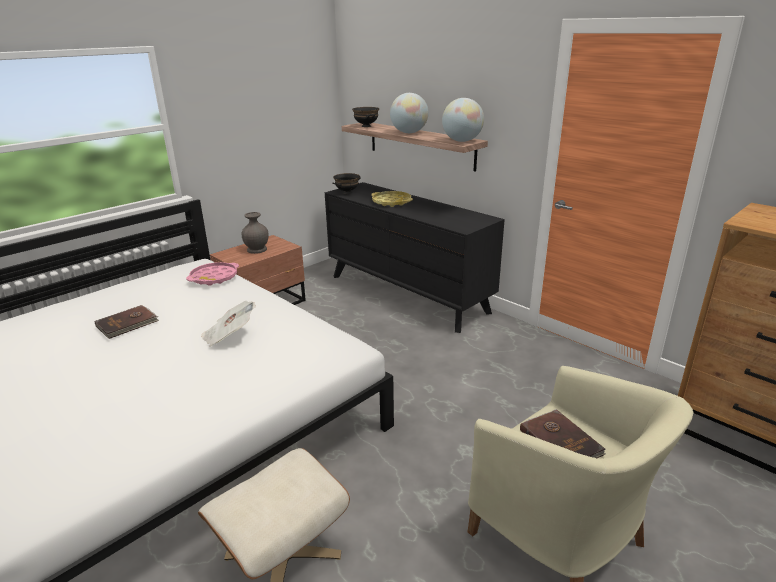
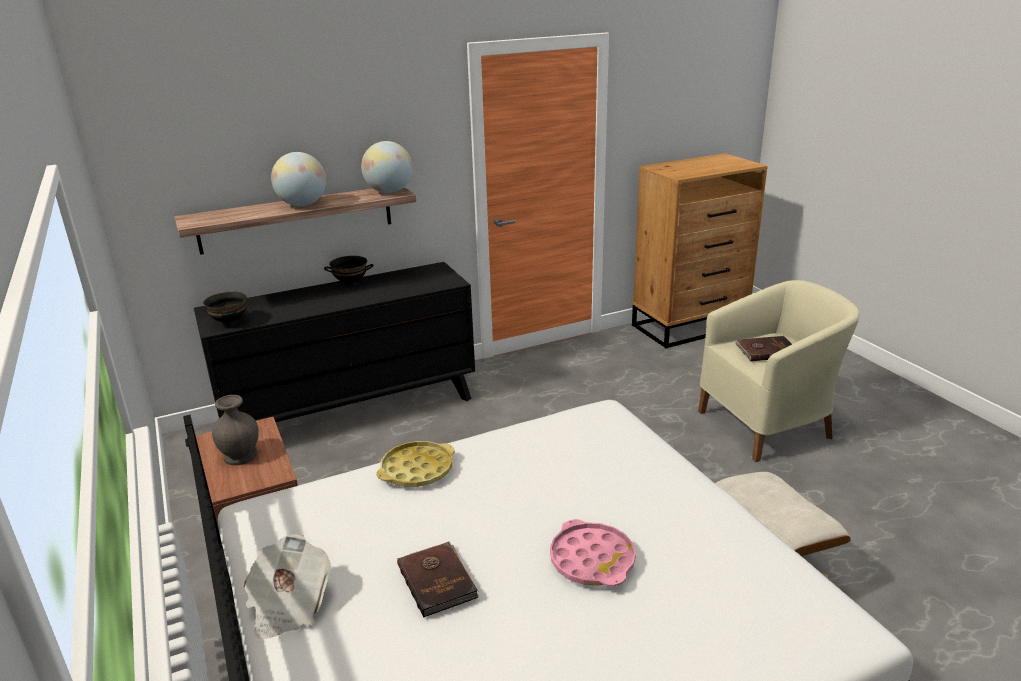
camera: 70 degrees left, 0 degrees up
(214, 277) = (334, 493): pink tray -> pink tray (592, 560)
(229, 336) = (530, 487): newspaper -> newspaper (288, 605)
(366, 126) = (213, 218): black bowl -> black bowl (350, 284)
(391, 202) = (314, 302): yellow tray -> yellow tray (417, 470)

